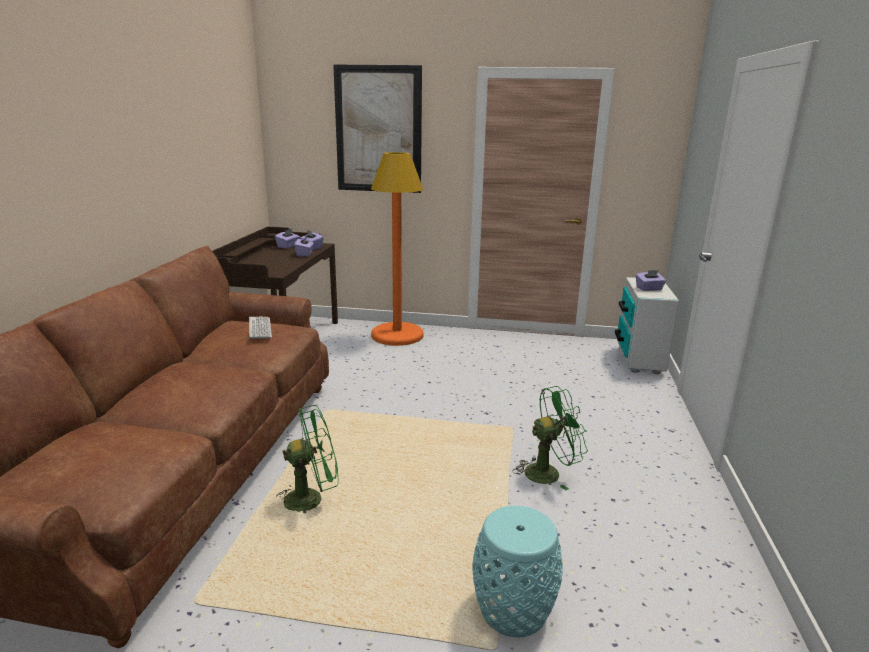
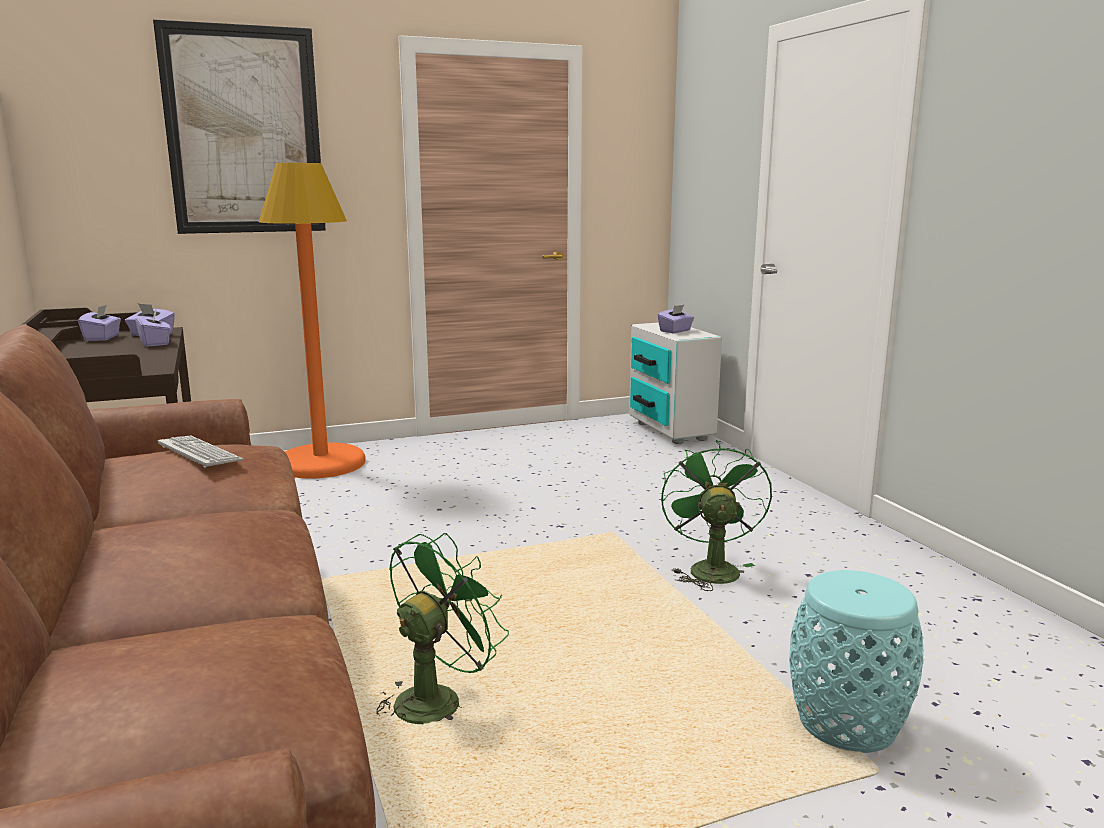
camera: 30 degrees left, 5 degrees down
(548, 472) = (710, 568): green fan -> green fan turned 45 degrees counterclockwise

